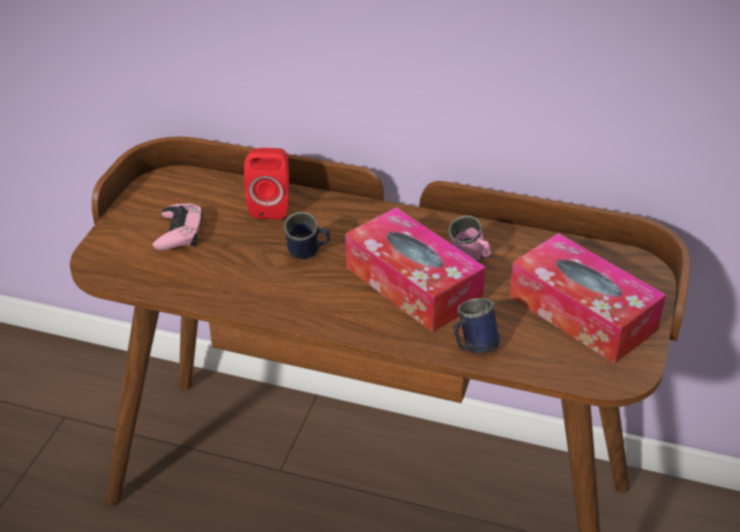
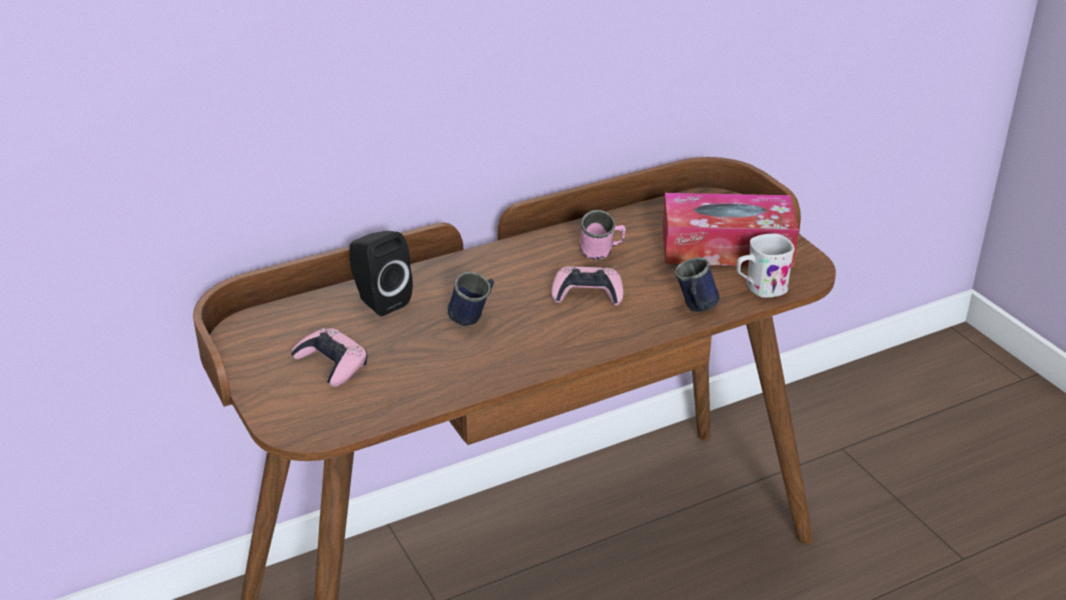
camera: 45 degrees left, 5 degrees down
(271, 206) = (379, 301): red speaker -> black speaker
(412, 284) = (587, 293): tissue box -> pink game controller
(553, 363) = (760, 288): none -> white mug

